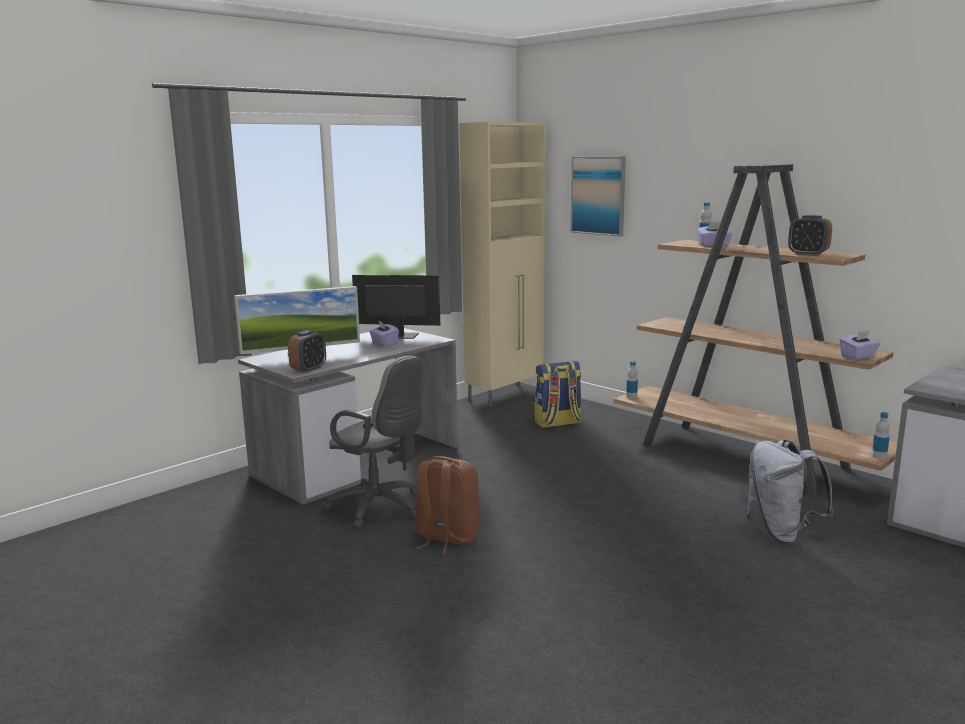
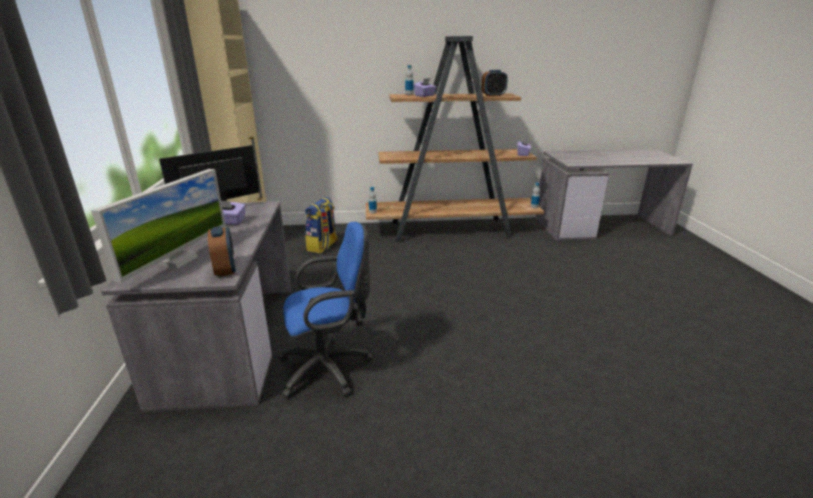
camera: 50 degrees left, 10 degrees up
(380, 509) = (330, 368): grey office chair -> blue office chair
(446, 538) = (415, 361): brown backpack -> none
(598, 195) = (301, 64): picture -> none
(780, 534) = (538, 264): grey backpack -> none

